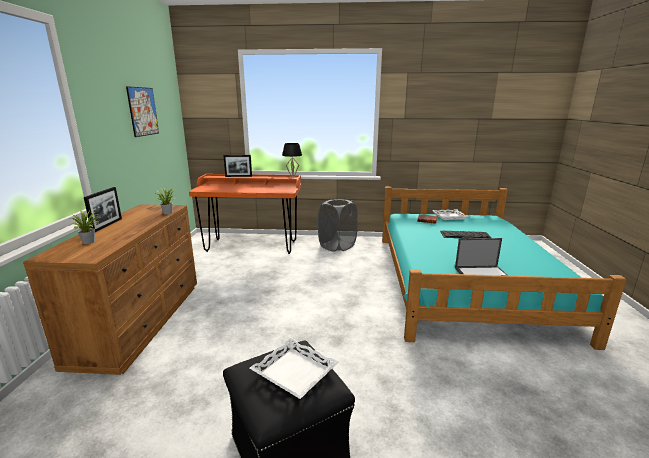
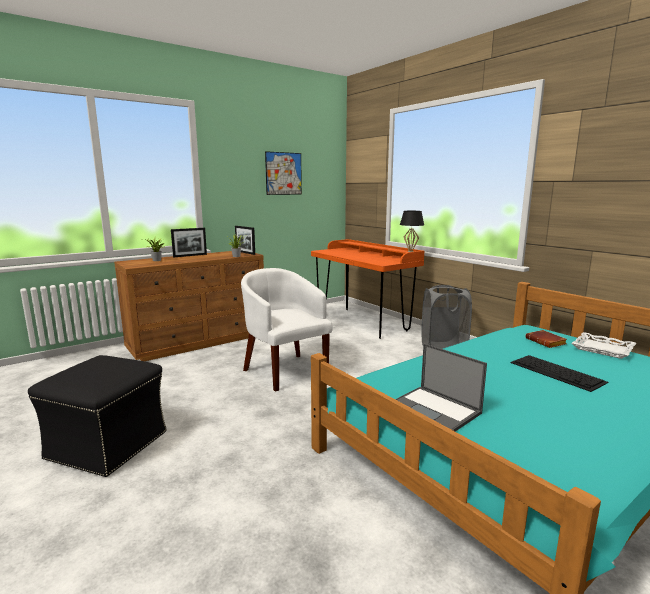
camera: 50 degrees right, 5 degrees down
(238, 176) = (366, 244): picture frame -> picture frame (245, 252)
(281, 306) = (284, 371): none -> white armchair
(294, 372) = (104, 371): white tray -> none

